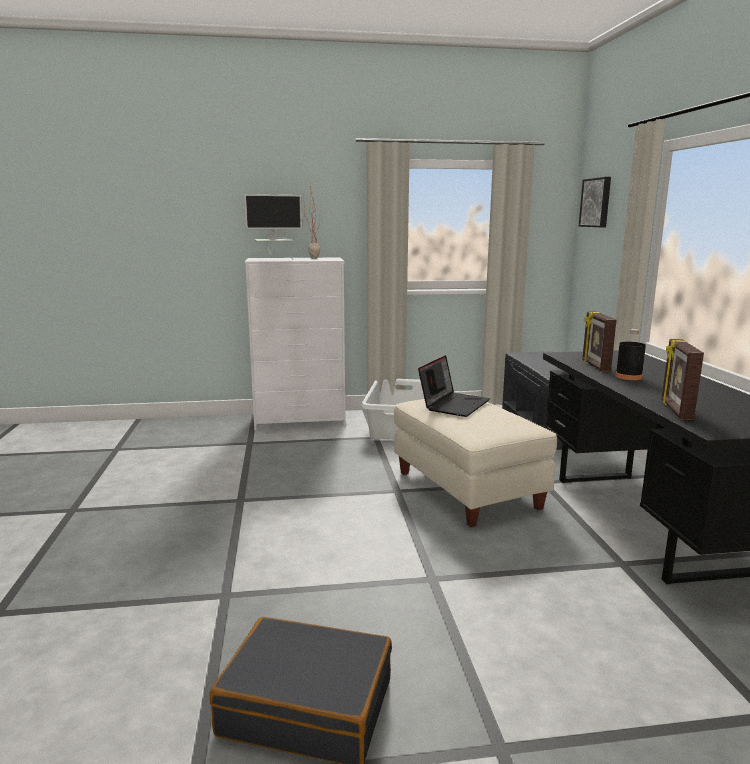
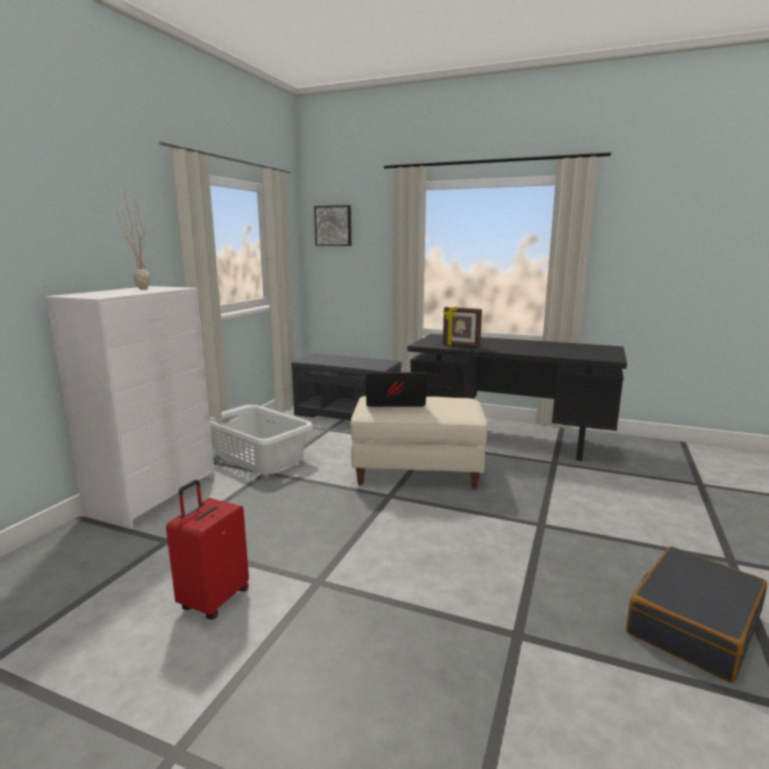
camera: 60 degrees left, 0 degrees up
(198, 476) = (213, 599): none -> red suitcase
(275, 260) = (122, 294): monitor -> none
(454, 404) = (394, 403): laptop -> laptop turned 60 degrees counterclockwise
(628, 376) = (494, 346): black bottle -> none
(675, 410) = (571, 355): picture frame -> none

